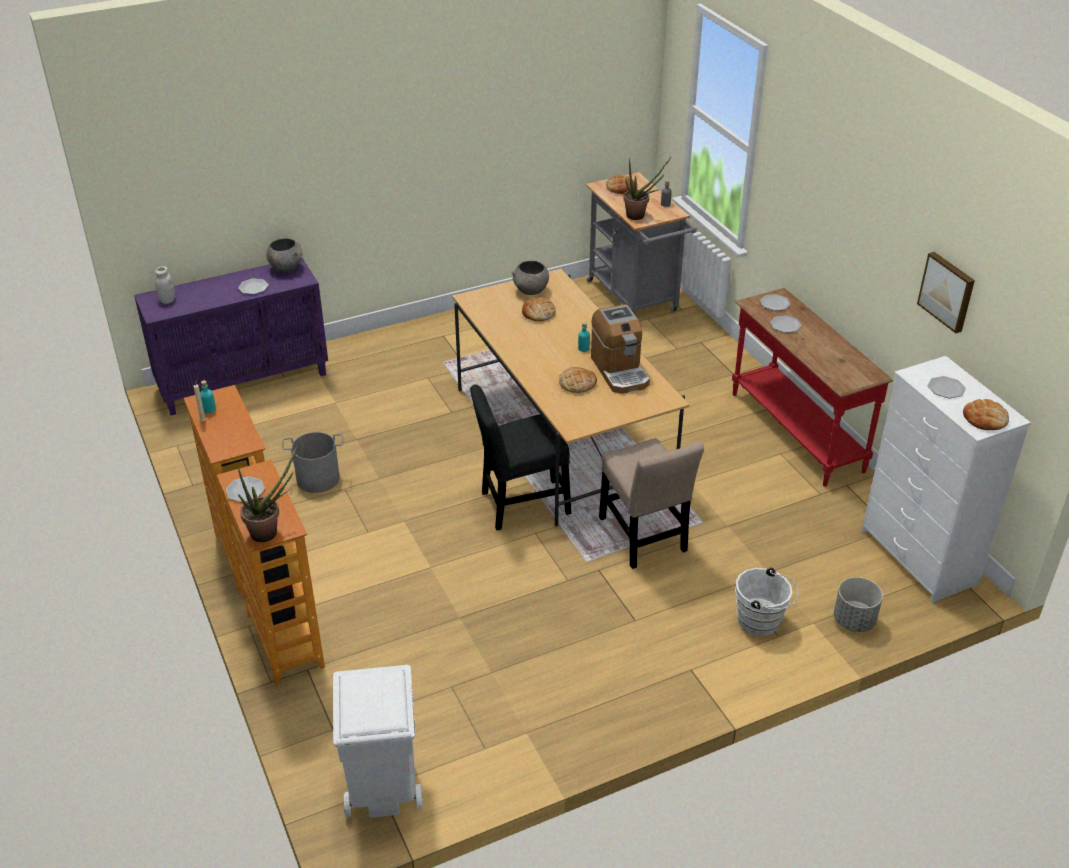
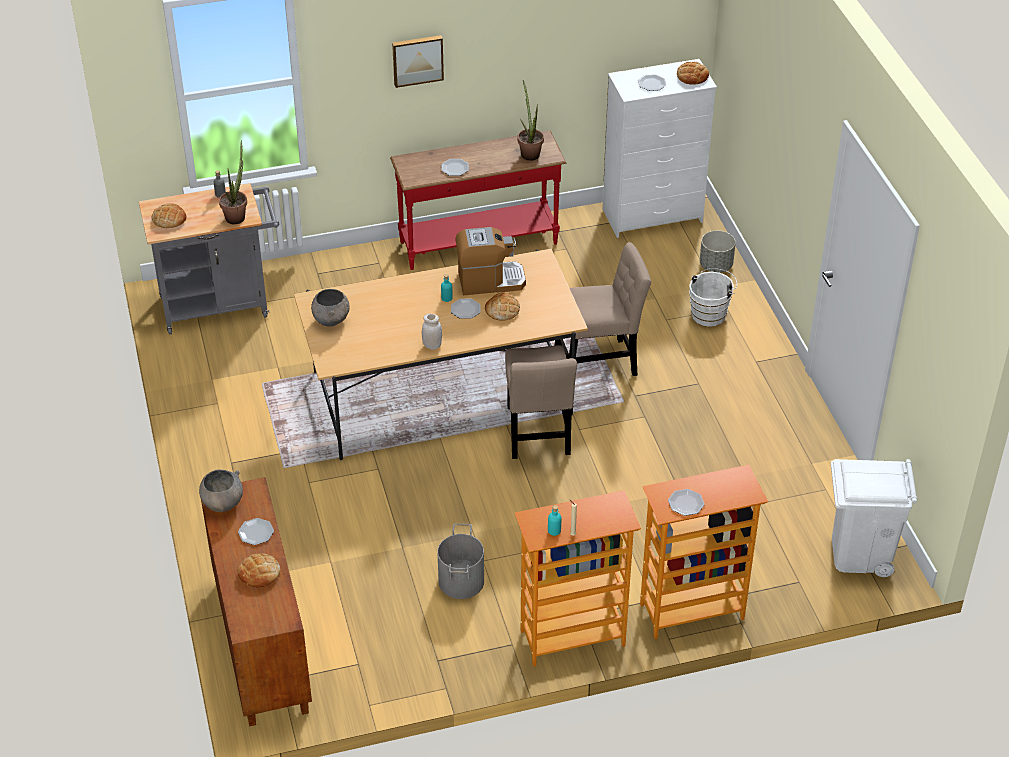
camera: 80 degrees left, 5 degrees up
(167, 300) = (257, 610): white jar -> white jar (432, 345)
(244, 381) = (260, 643): purple cabinet -> brown cabinet
(270, 531) = (744, 487): potted plant -> potted plant (529, 152)
(520, 504) = (537, 434): black chair -> beige chair
(538, 313) = (374, 320): bread -> bread (259, 573)
(774, 303) = (417, 167): plate -> plate (465, 310)
(947, 291) = (582, 33): picture -> picture (417, 59)

